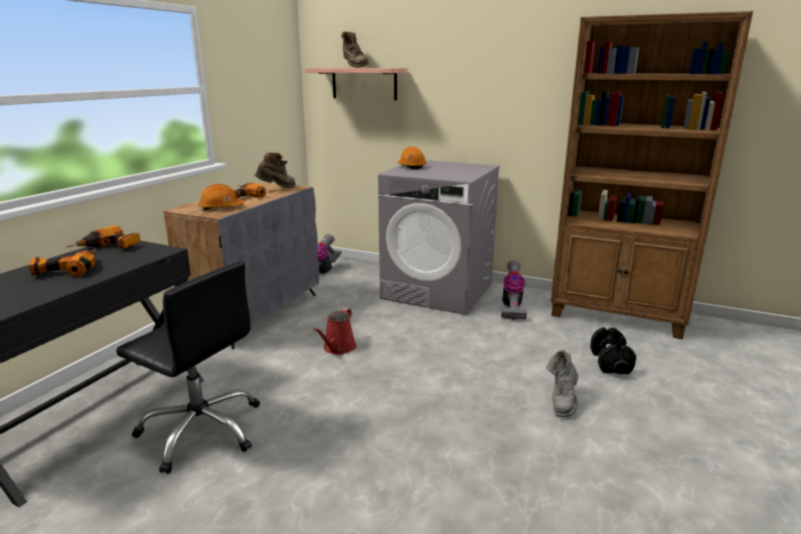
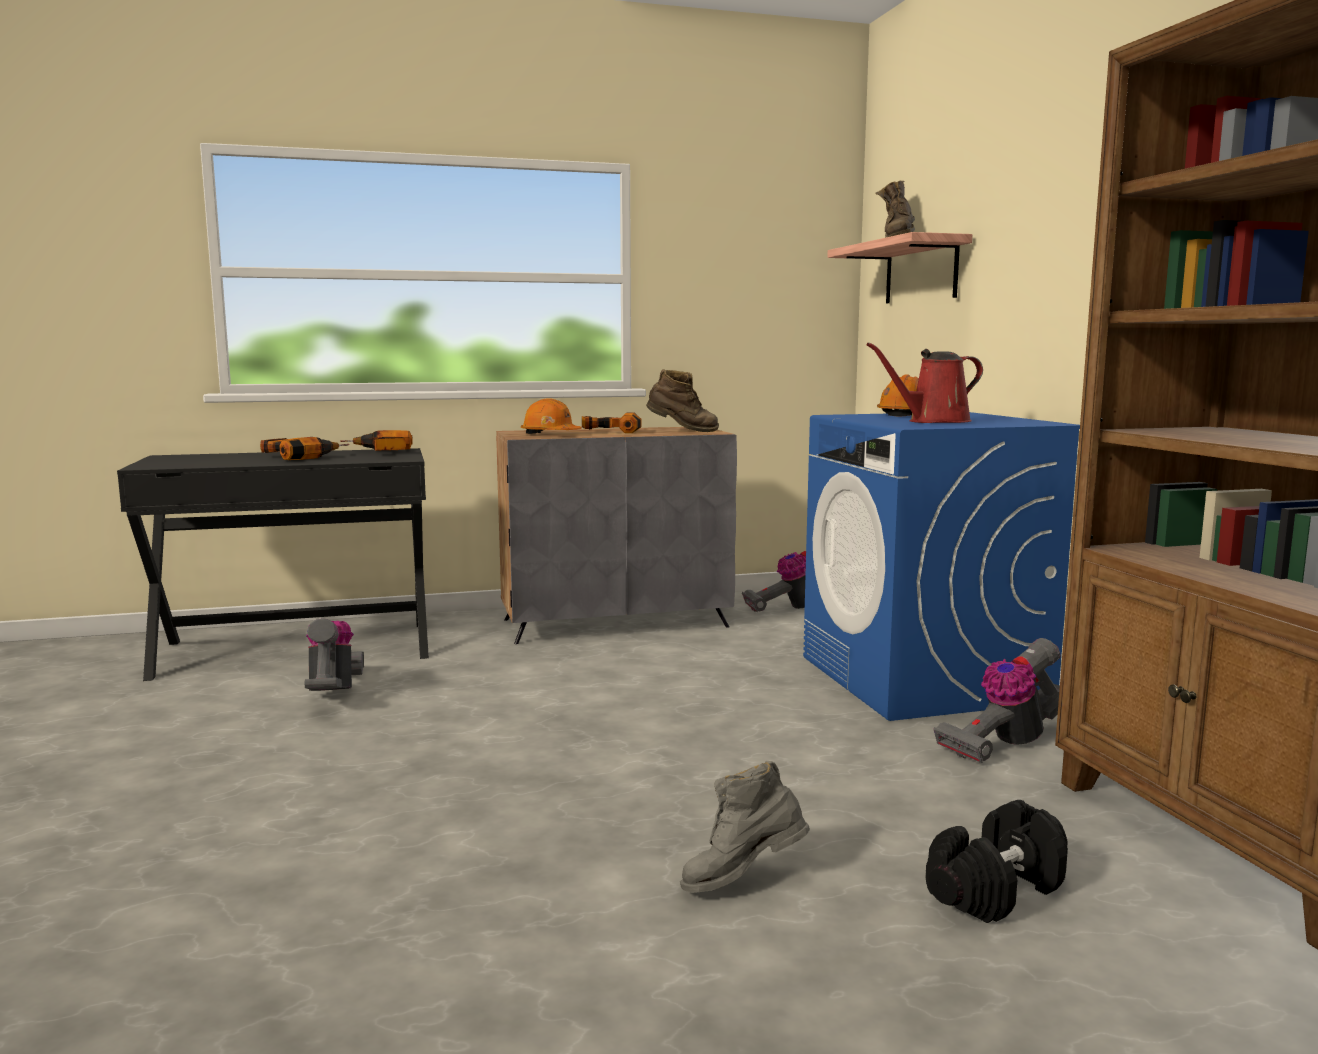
camera: 50 degrees right, 10 degrees down
(202, 430) = (333, 692): black office chair -> vacuum cleaner
(338, 348) = (613, 685): red watering can -> red watering can (933, 421)
(438, 291) = (923, 679): grey washing machine -> blue washing machine

